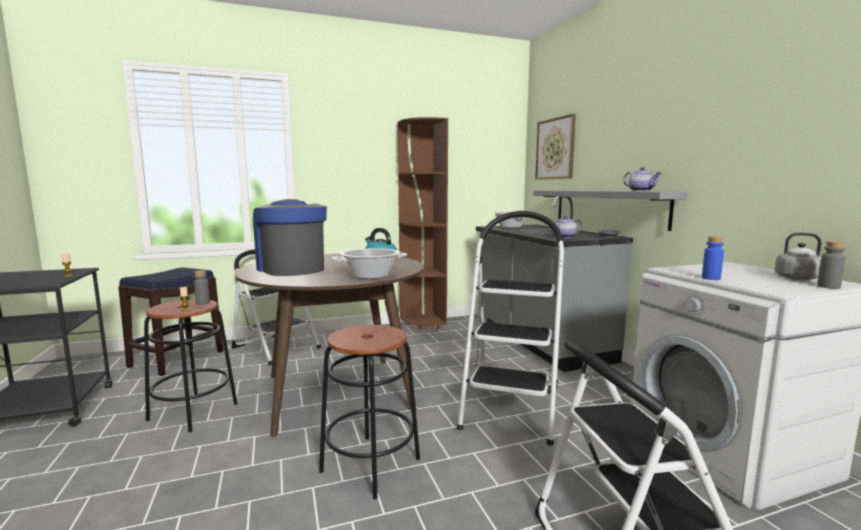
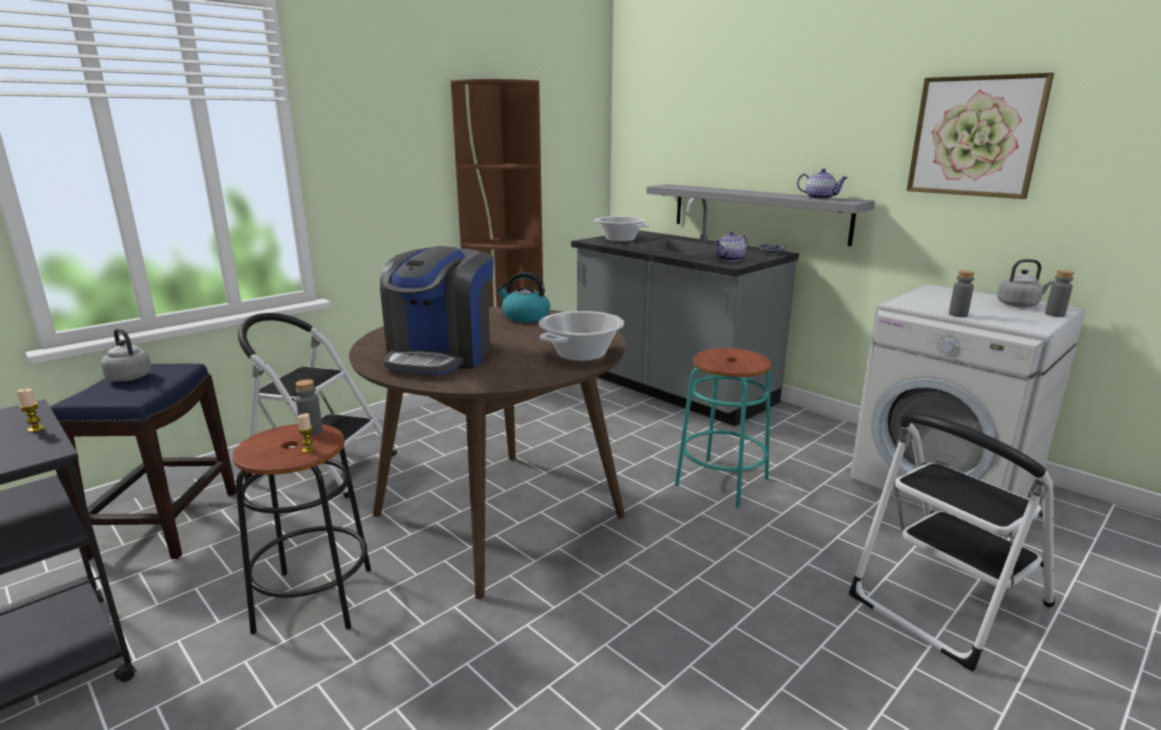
camera: 25 degrees left, 10 degrees up
(171, 271) = (128, 377): none -> grey kettle
(291, 269) = (441, 356): coffee machine -> coffee machine turned 105 degrees counterclockwise
(370, 465) = (641, 597): black stool -> none
(513, 406) = (722, 482): step ladder -> turquoise stool
(555, 149) = (669, 125): picture -> picture (975, 136)
(711, 278) = (958, 315): blue bottle -> grey bottle

